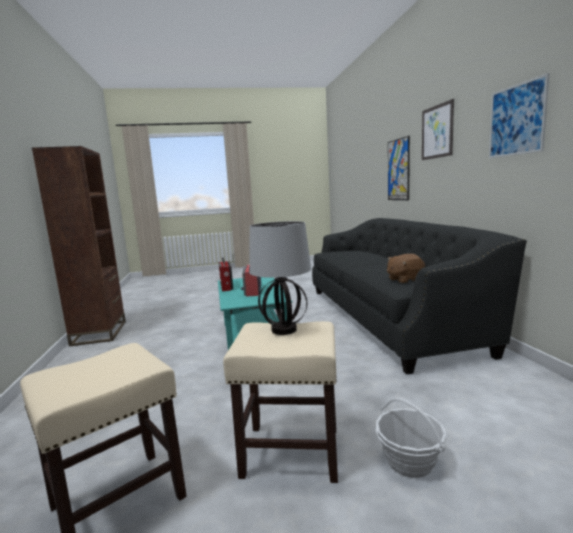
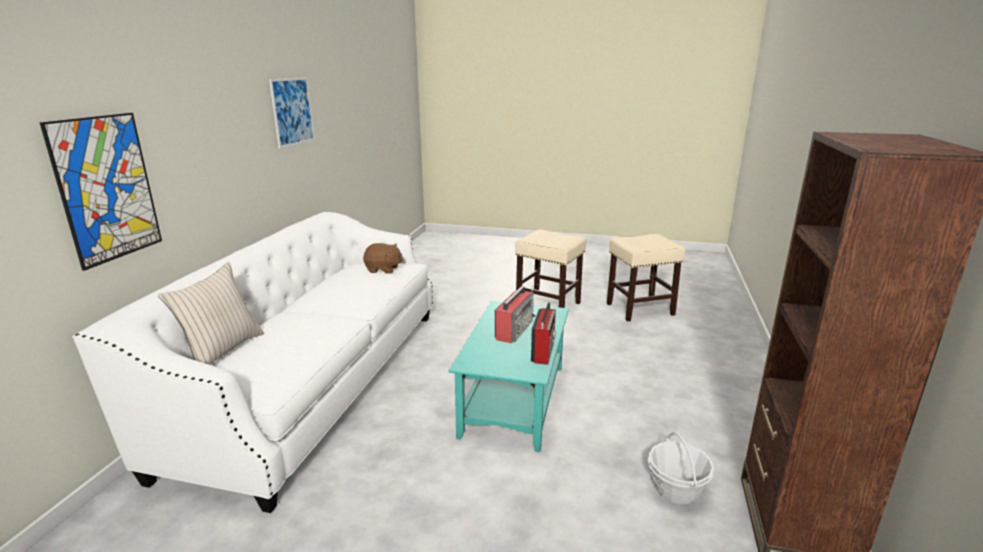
camera: 155 degrees left, 10 degrees up
(283, 330) = (547, 241): table lamp -> none
(371, 251) = (222, 350): none -> beige pillow
(387, 316) = (315, 381): black sofa -> white sofa
(409, 461) = (496, 290): basket -> basket (676, 489)
(437, 132) = (201, 112): picture -> none

